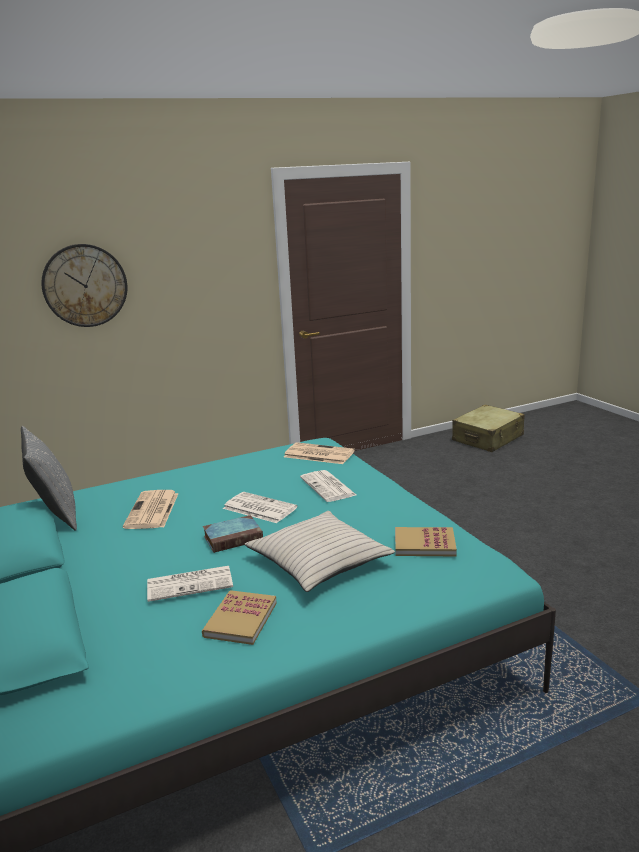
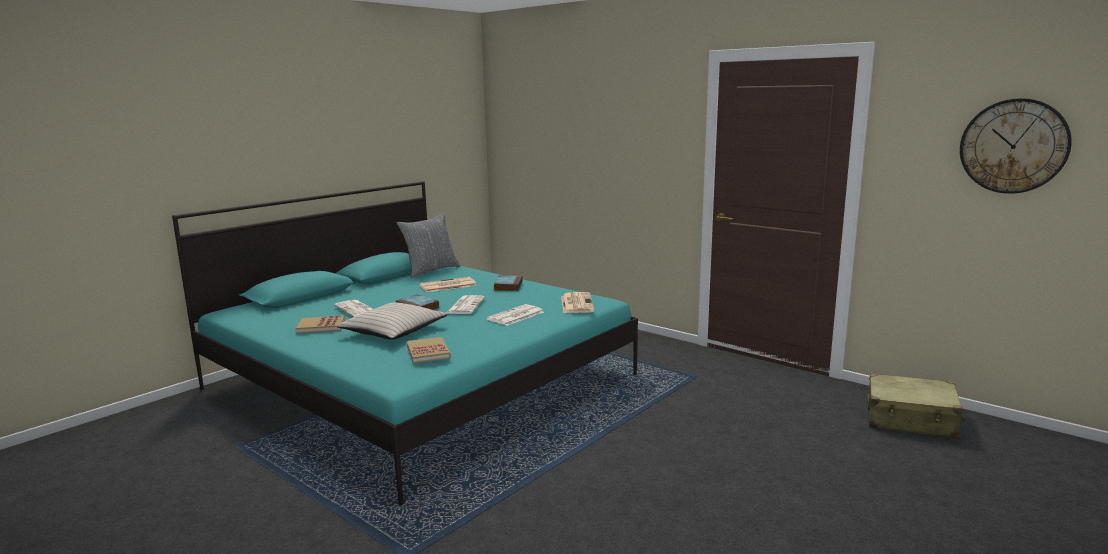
camera: 65 degrees right, 5 degrees down
(85, 285) = (565, 138): wall clock -> wall clock (1013, 146)
(206, 476) = (508, 286): none -> book

